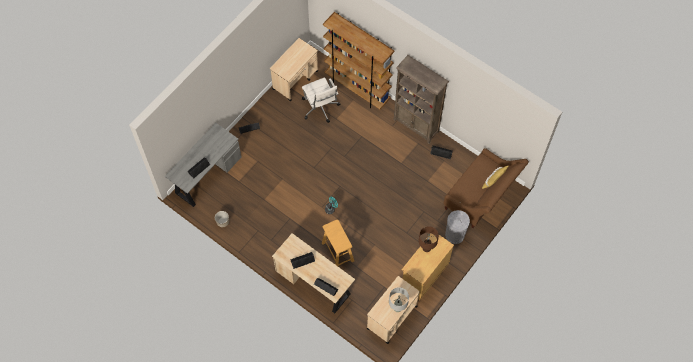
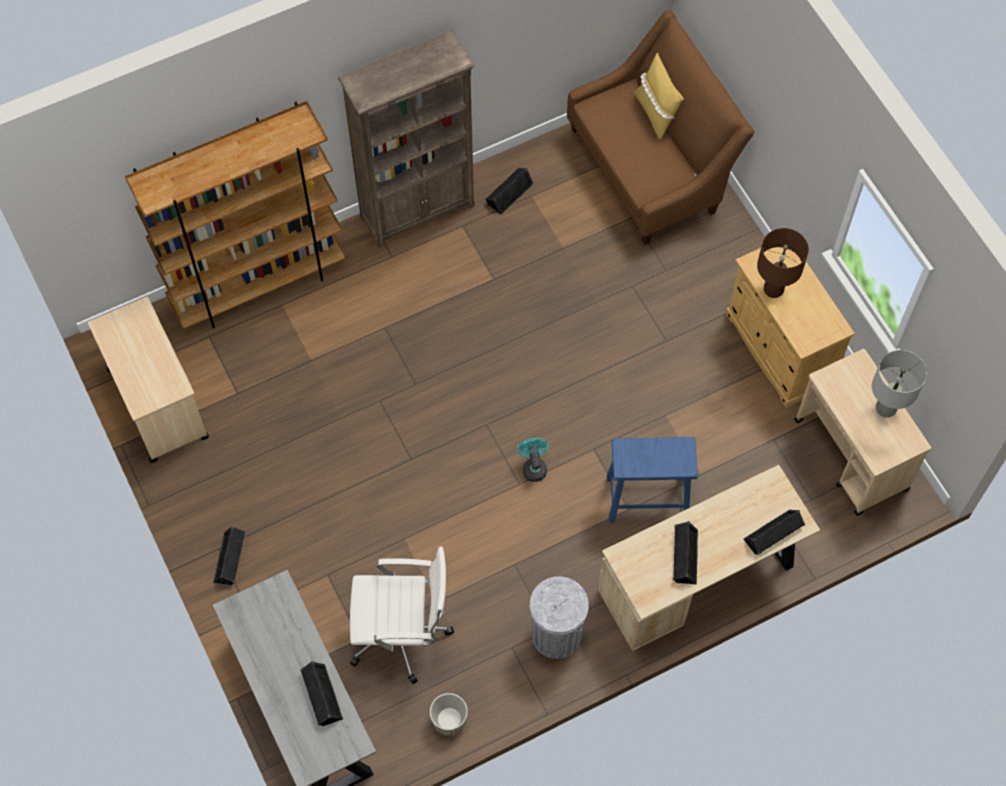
camera: 65 degrees left, 0 degrees up
(320, 108) = (264, 381): white office chair -> white office chair (402, 633)
(338, 252) = (648, 498): beige stool -> blue stool
(455, 235) = (714, 252): grey trash can -> grey trash can (556, 635)

